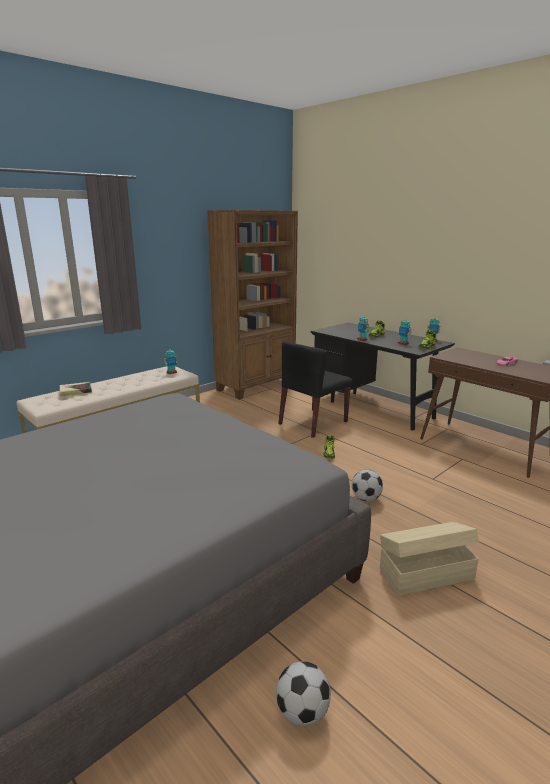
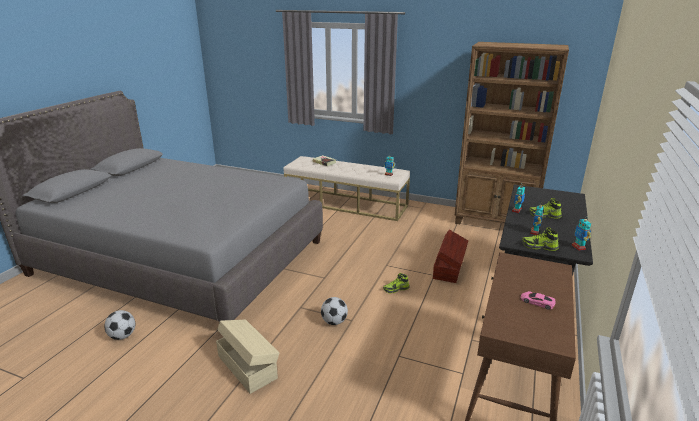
camera: 65 degrees right, 5 degrees up
(313, 423) = (449, 268): black chair -> brown storage box

